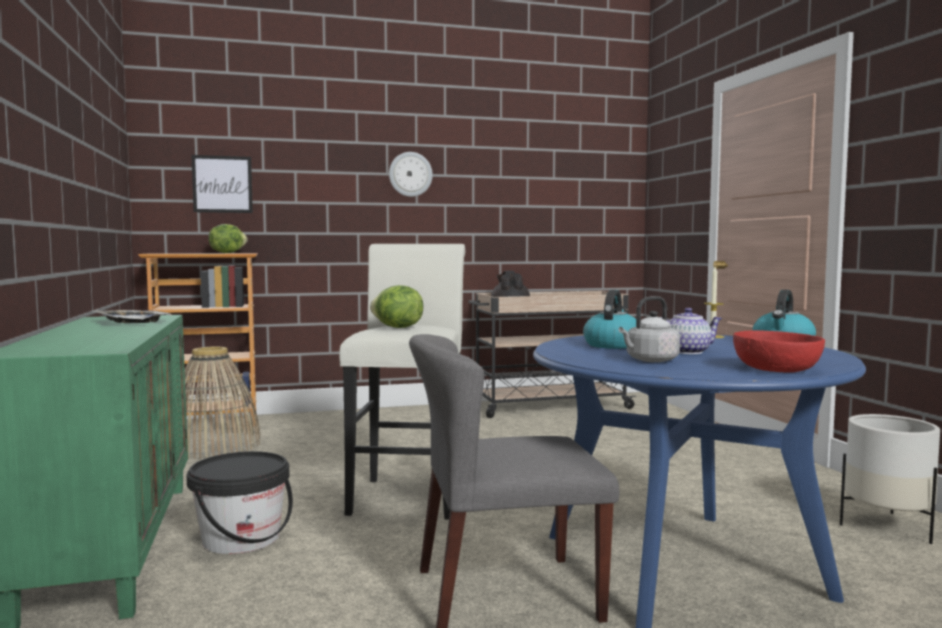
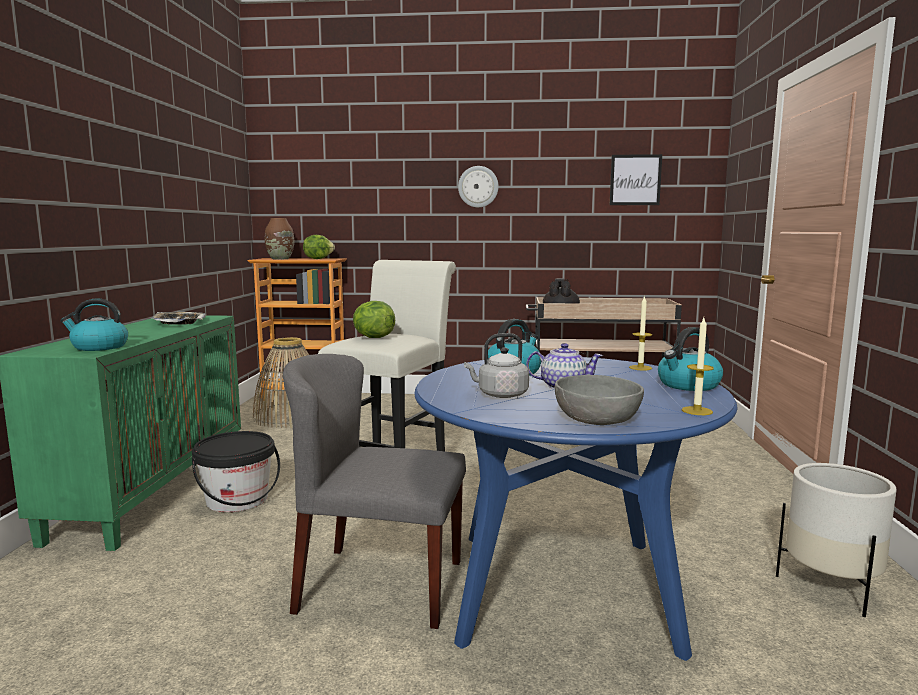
camera: 20 degrees right, 5 degrees up
(99, 345) = (99, 347): none -> kettle
(177, 253) = (280, 259): none -> brown vase
(222, 184) = (319, 200): picture -> picture (635, 180)
(777, 369) = (597, 418): red bowl -> grey bowl
(836, 359) = (697, 411): none -> candle

